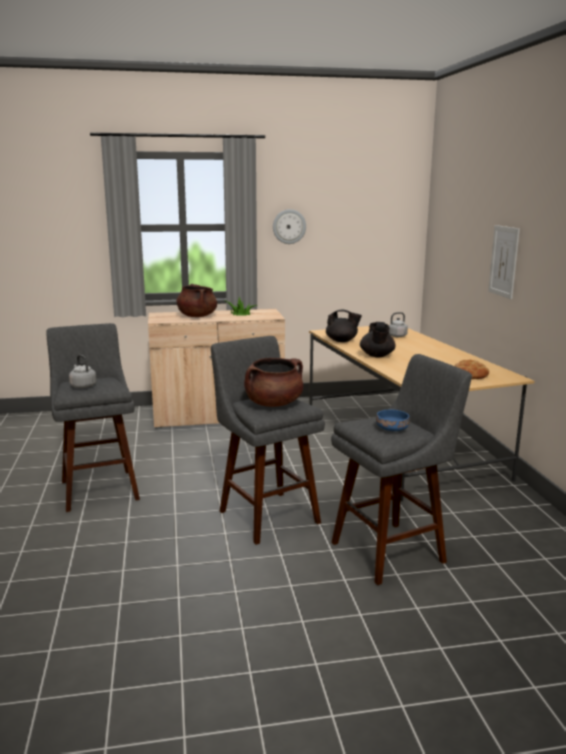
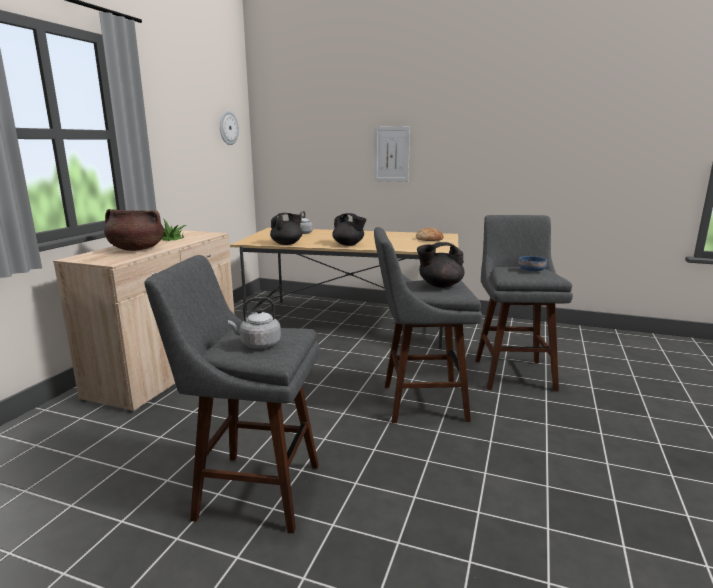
camera: 60 degrees left, 0 degrees up
(273, 404) = (439, 285): brown cooking pot -> black teapot
(289, 226) = (163, 135): wall clock -> wall clock (228, 128)

